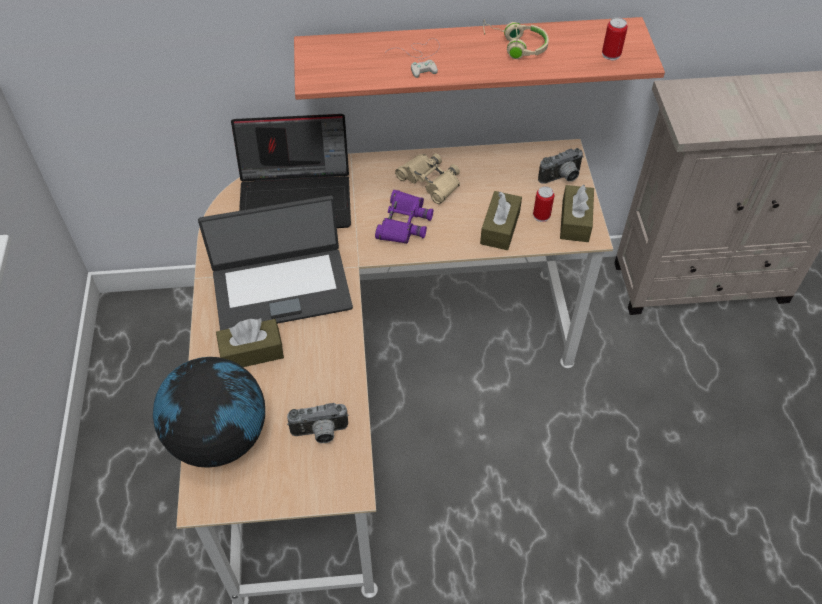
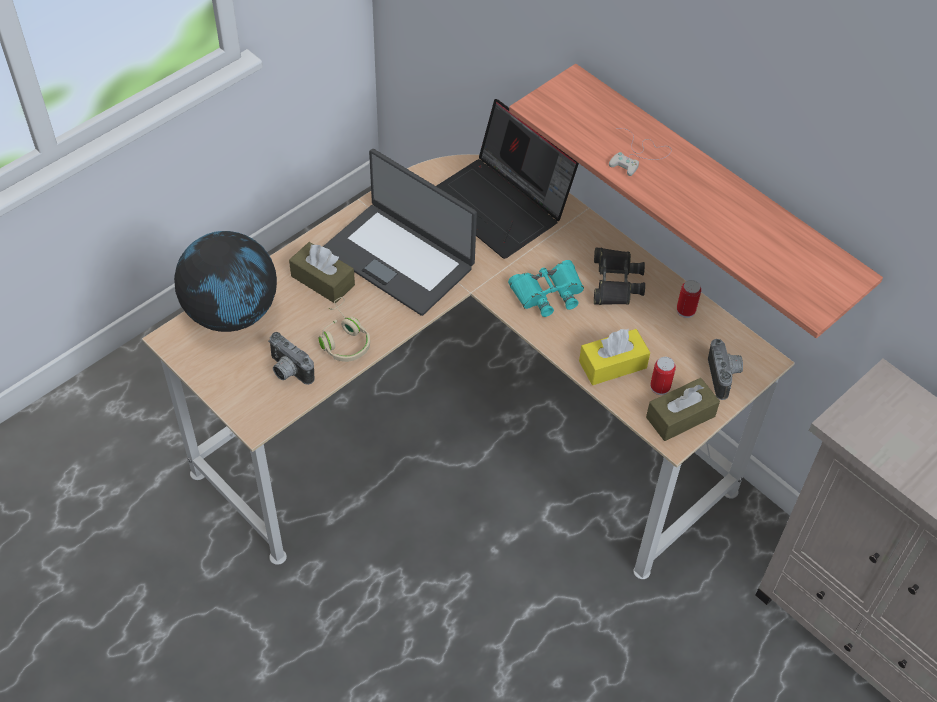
camera: 50 degrees right, 0 degrees up
(403, 223) = (548, 293): purple binoculars -> turquoise binoculars
(430, 181) = (615, 282): beige binoculars -> black binoculars
(500, 228) = (612, 364): brown tissue box -> yellow tissue box
(515, 46) = (727, 208): beige headphones -> beige headphones (343, 339)
(562, 178) = (724, 376): camera -> camera turned 120 degrees counterclockwise
(611, 54) = (796, 281): can -> can (685, 310)

